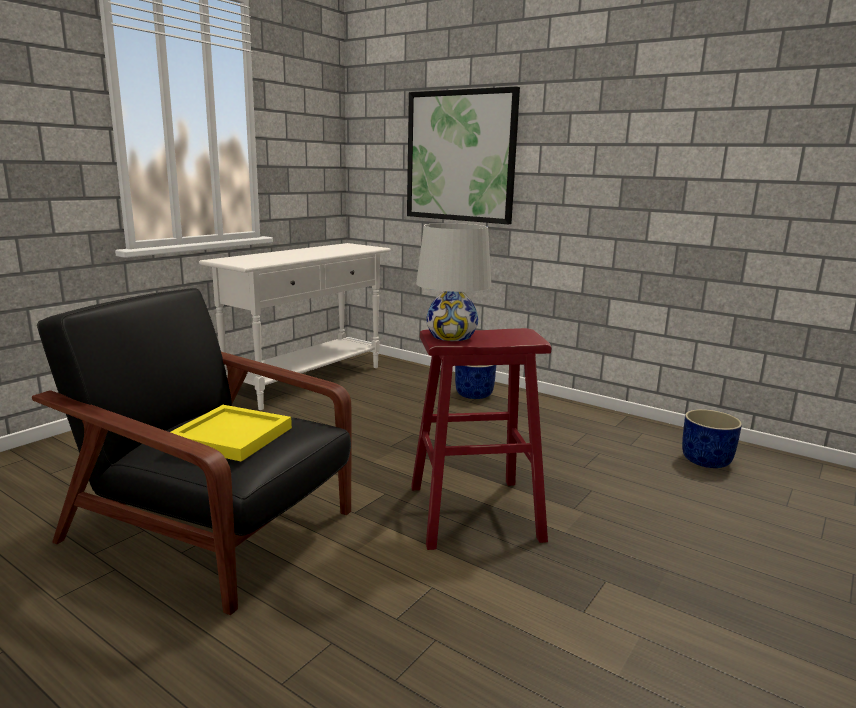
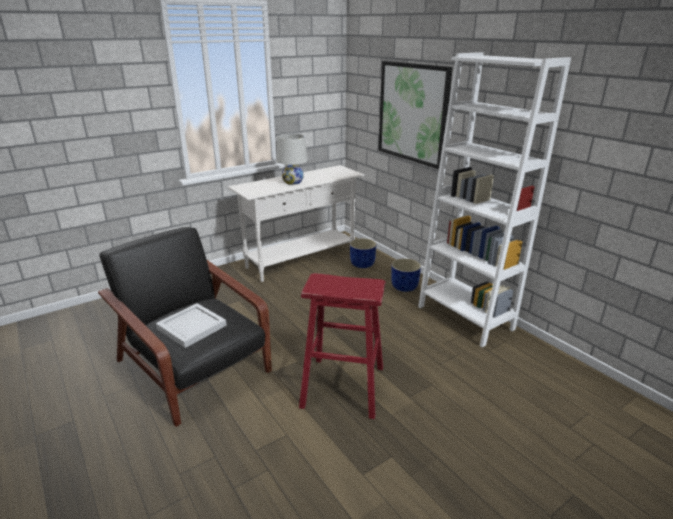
camera: 20 degrees right, 10 degrees up
(232, 437) = (191, 327): yellow tray -> white tray
(451, 336) = (323, 283): white table lamp -> white table lamp (292, 182)
(575, 416) = (465, 317): none -> white bookcase
(706, 461) = (536, 375): blue planter -> blue planter (362, 264)

